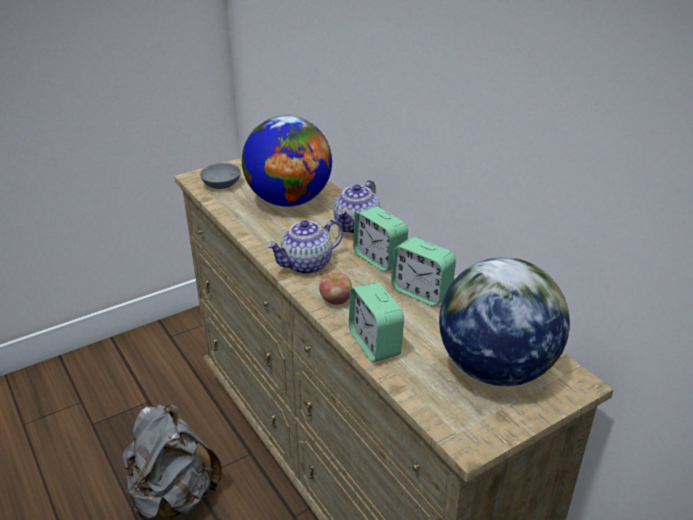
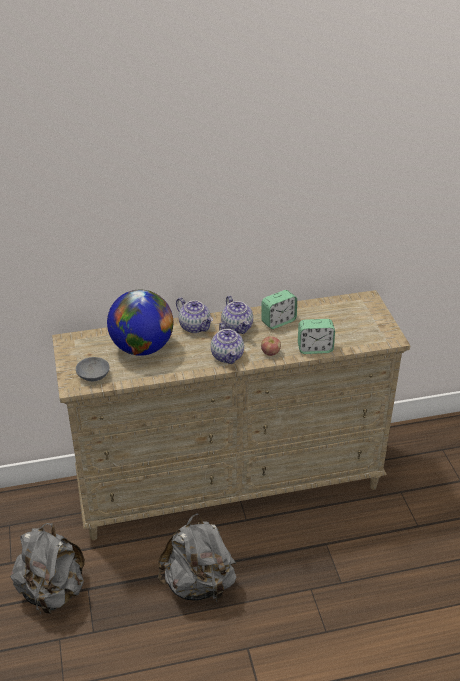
camera: 70 degrees left, 5 degrees up
(139, 377) = (52, 592): none -> grey backpack
(379, 259) = (237, 327): alarm clock -> teapot
(495, 368) = (349, 317): globe -> none

